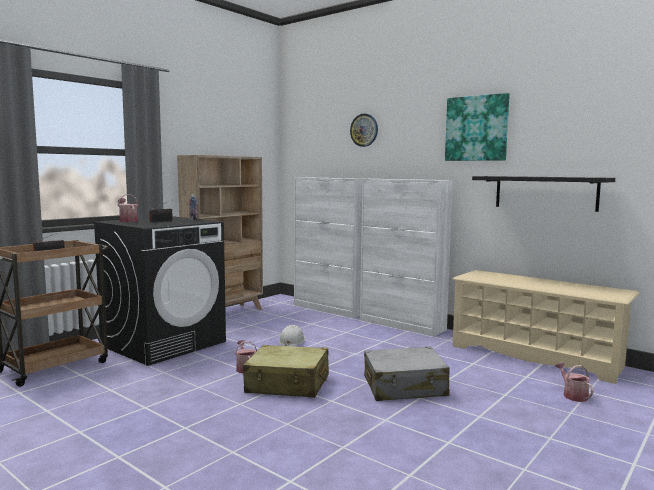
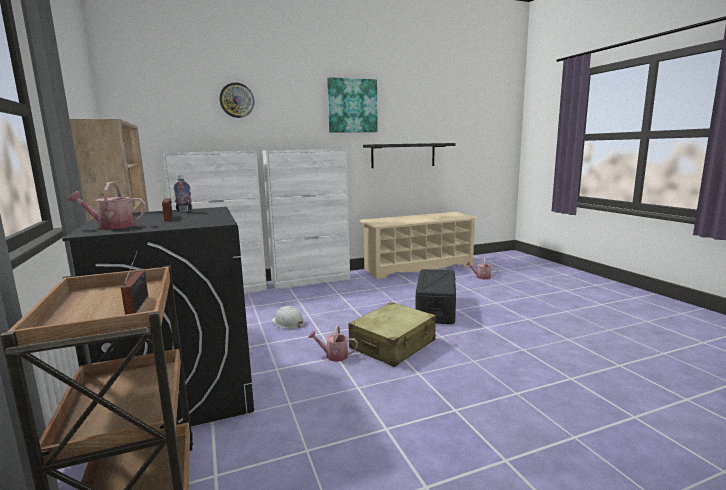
camera: 60 degrees left, 5 degrees up
(405, 387) = (436, 309): grey suitcase -> black storage box

